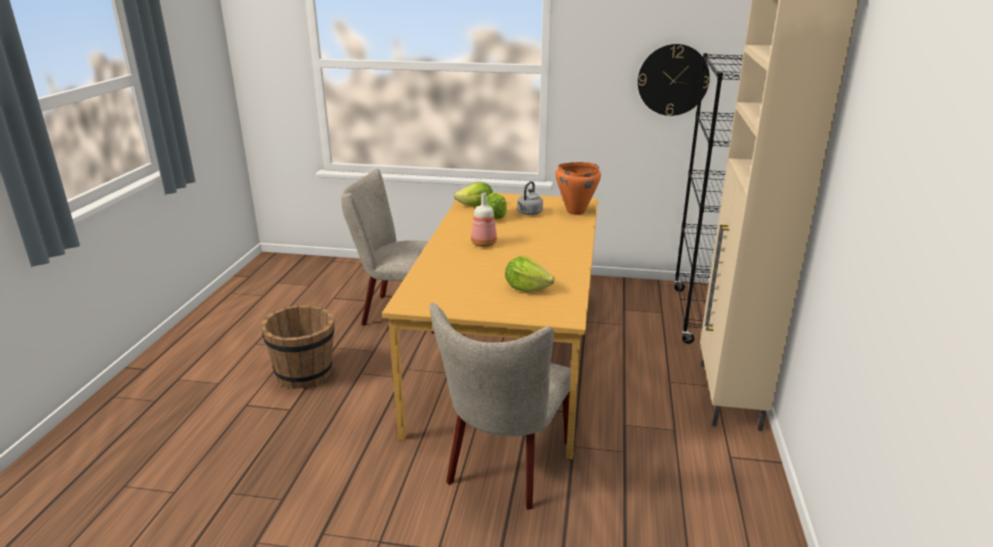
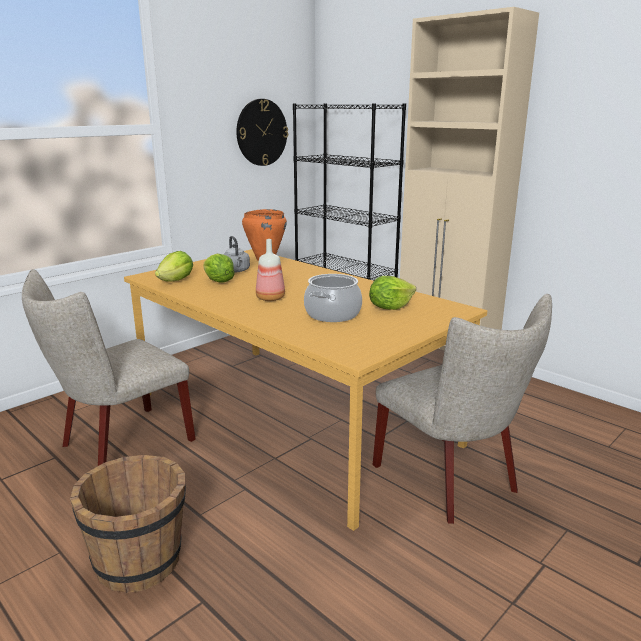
camera: 55 degrees left, 5 degrees down
(479, 273) = (333, 314): none -> cooking pot

